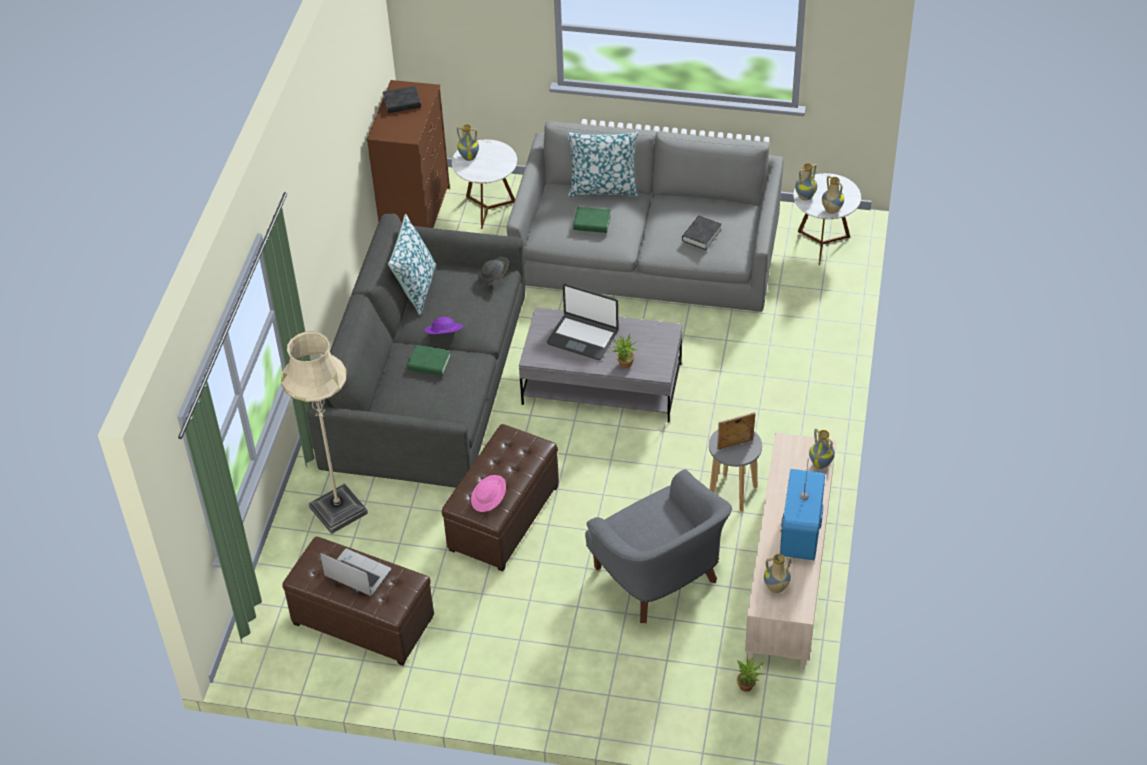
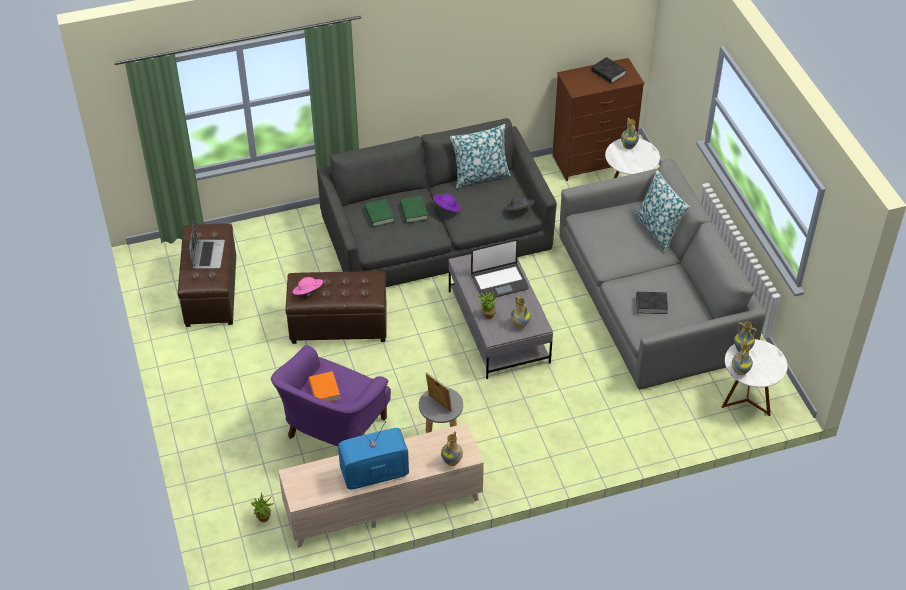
camera: 60 degrees right, 0 degrees up
(338, 510) = (296, 240): beige floor lamp -> none
(583, 337) = (499, 281): laptop -> laptop turned 105 degrees counterclockwise
(592, 223) = (616, 238): green book -> green book (379, 215)
(650, 537) = (324, 390): none -> orange book
(658, 579) = (333, 430): grey armchair -> purple armchair
(776, 588) = (312, 478): vase -> vase (519, 325)

